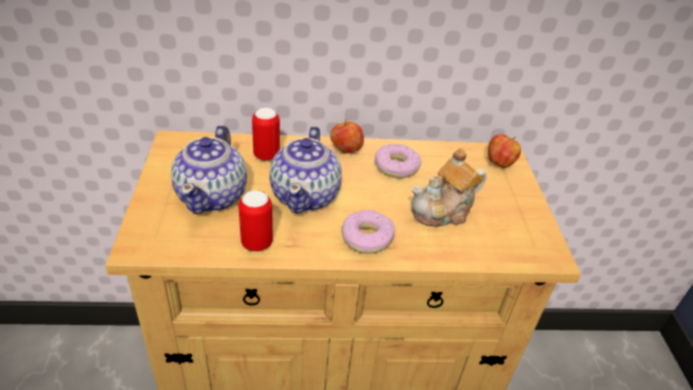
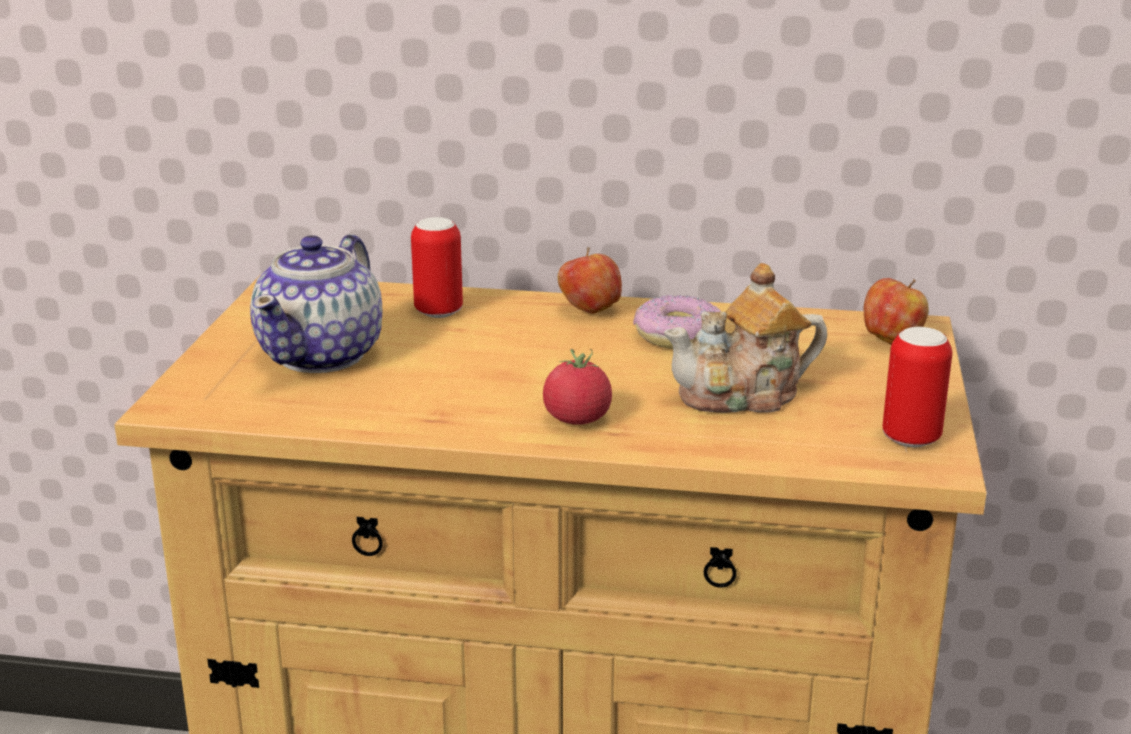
camera: 15 degrees right, 15 degrees down
(257, 243) = (375, 414): can -> can (911, 438)
(306, 195) = (488, 363): teapot -> none
(366, 238) = (577, 419): donut -> tomato

